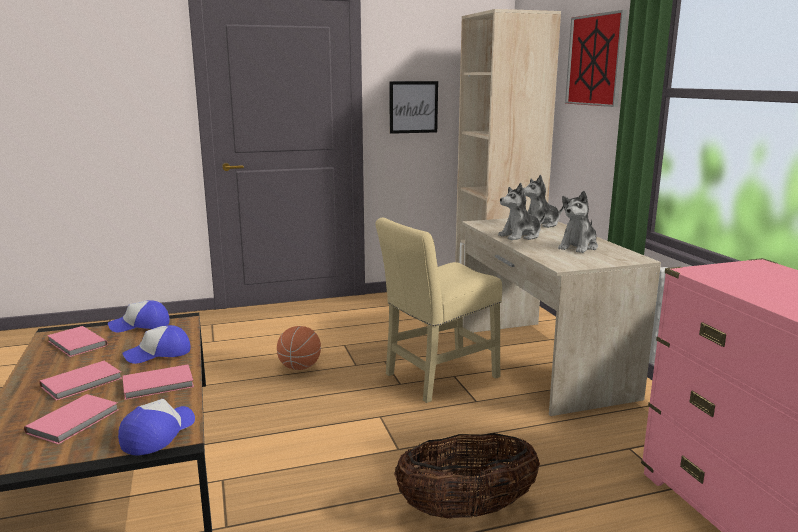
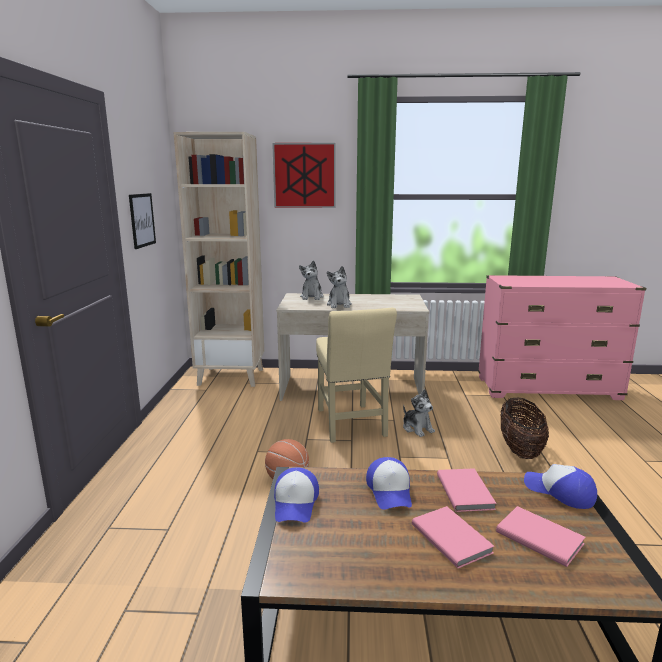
camera: 70 degrees left, 0 degrees up
(76, 344) = (331, 551): pink book -> none
(578, 247) = (378, 300): plush toy -> plush toy (417, 428)

